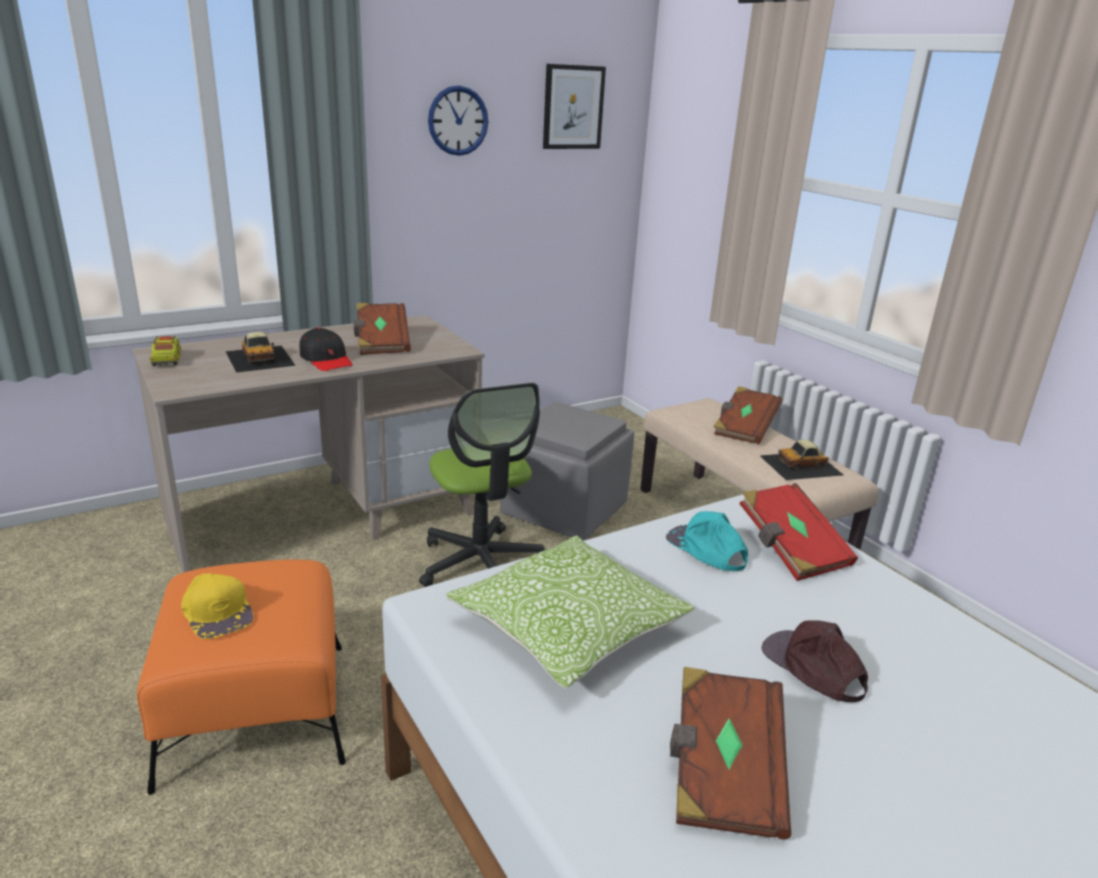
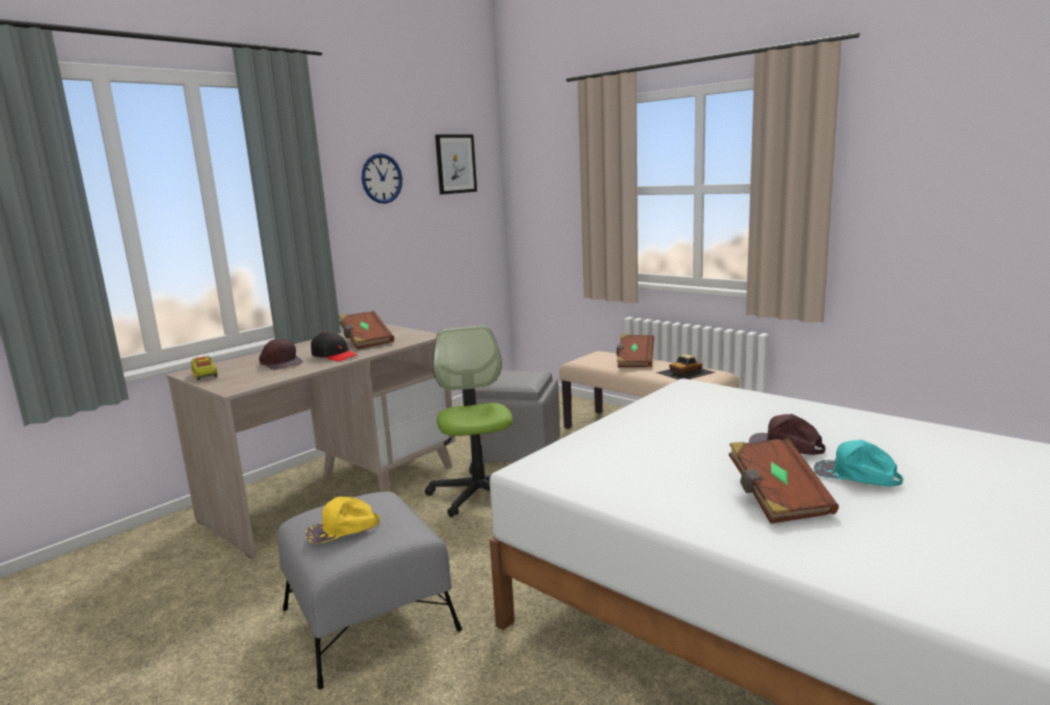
camera: 15 degrees left, 10 degrees down
(218, 611) = (343, 529): yellow cap -> yellow cap turned 120 degrees clockwise
(254, 713) = (369, 620): orange ottoman -> grey ottoman
(260, 358) = (280, 362): toy car -> brown cap
(481, 563) = (479, 493): office chair -> office chair turned 150 degrees counterclockwise
(568, 629) = (627, 460): pillow -> none
(707, 550) = (677, 410): turquoise cap -> turquoise cap (856, 475)
(791, 549) = (726, 400): red book -> none

